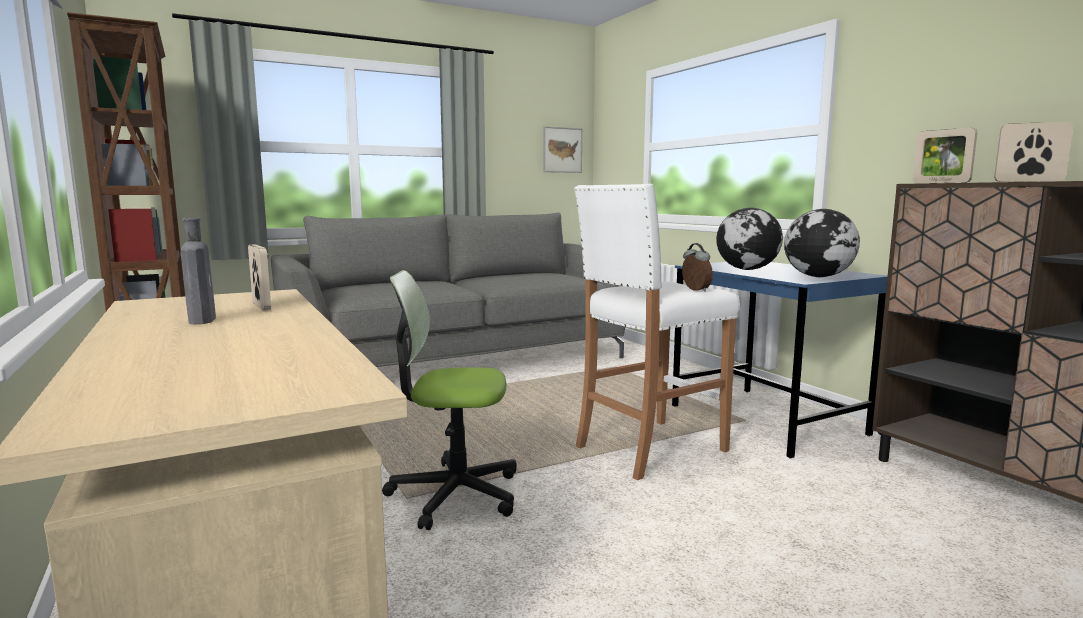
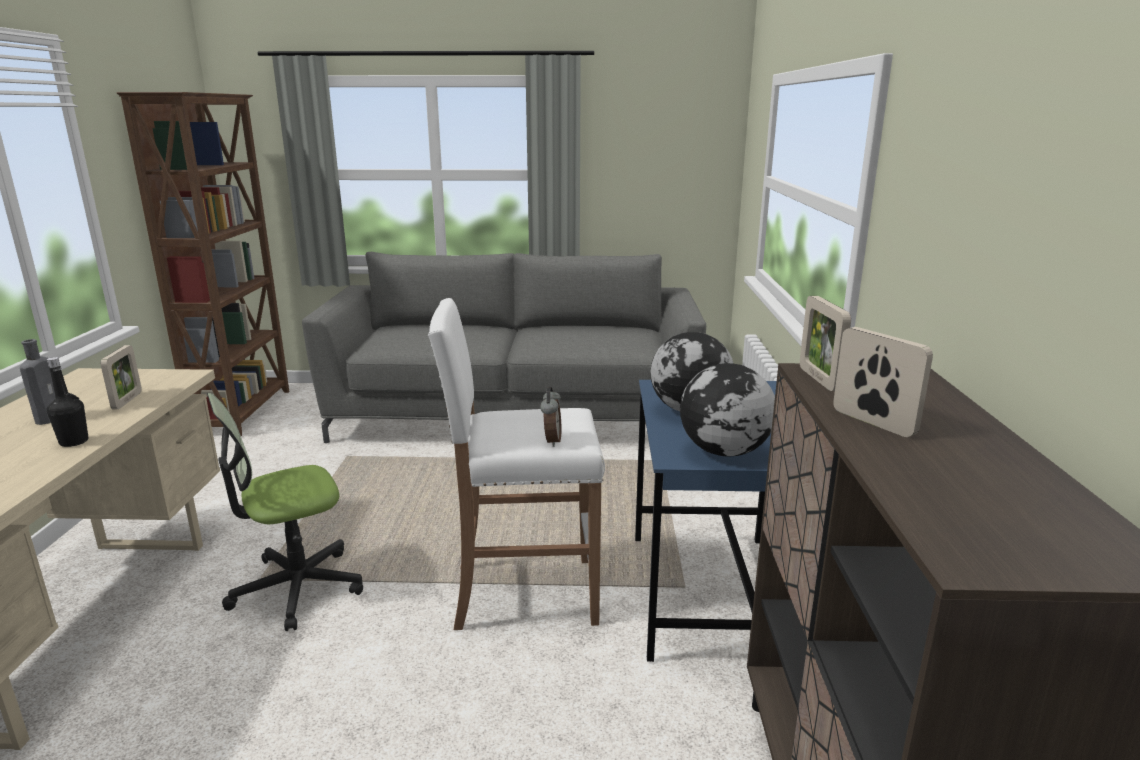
camera: 30 degrees right, 10 degrees up
(289, 325) = (74, 442): none -> black bottle
(454, 494) = (296, 588): office chair -> office chair turned 60 degrees counterclockwise
(562, 150) = (695, 167): picture -> none

